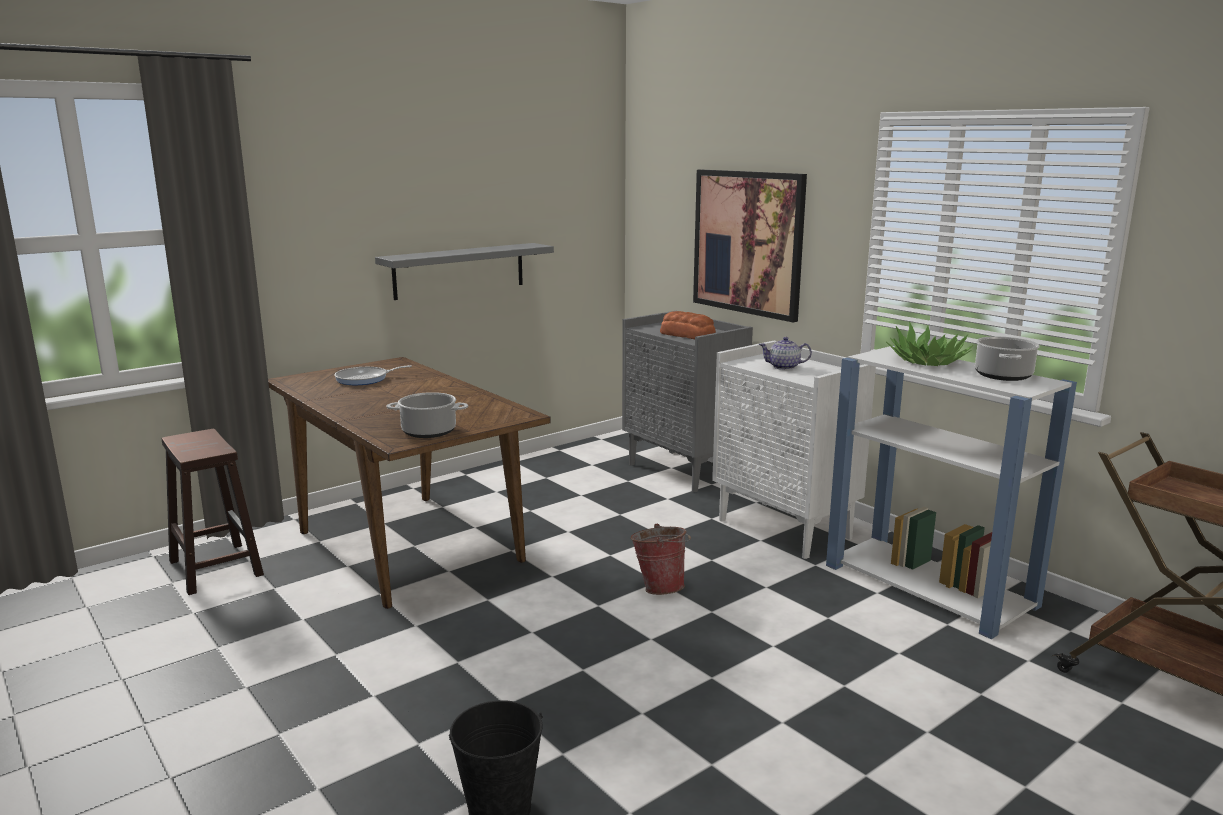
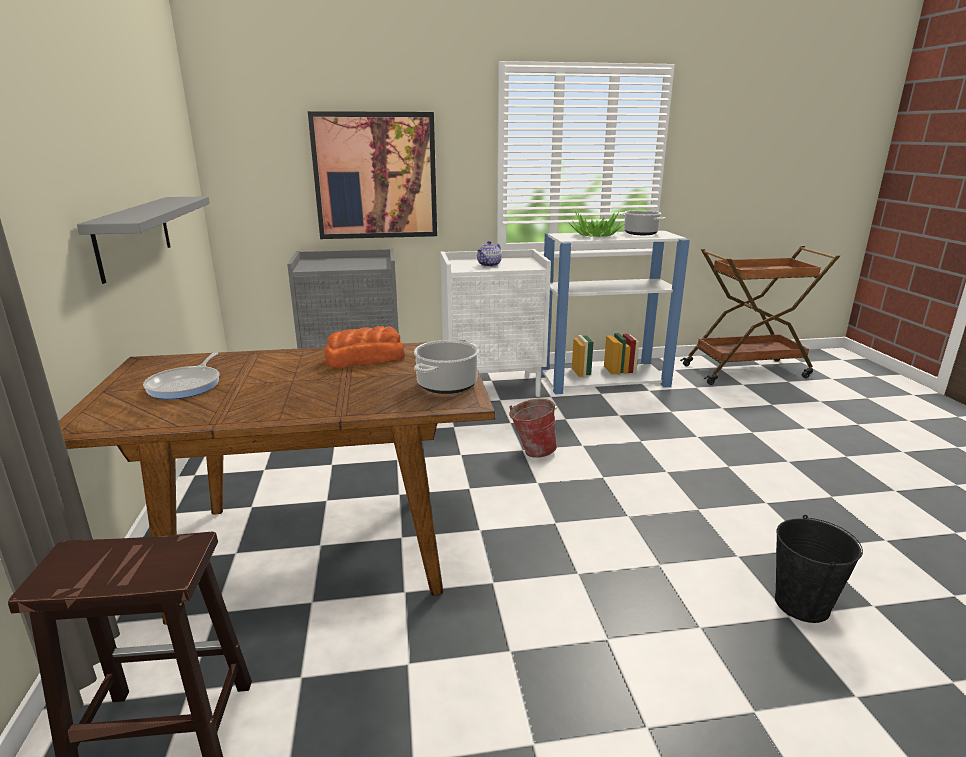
camera: 60 degrees left, 5 degrees up
(687, 335) = (356, 265): bread -> bread (364, 359)

